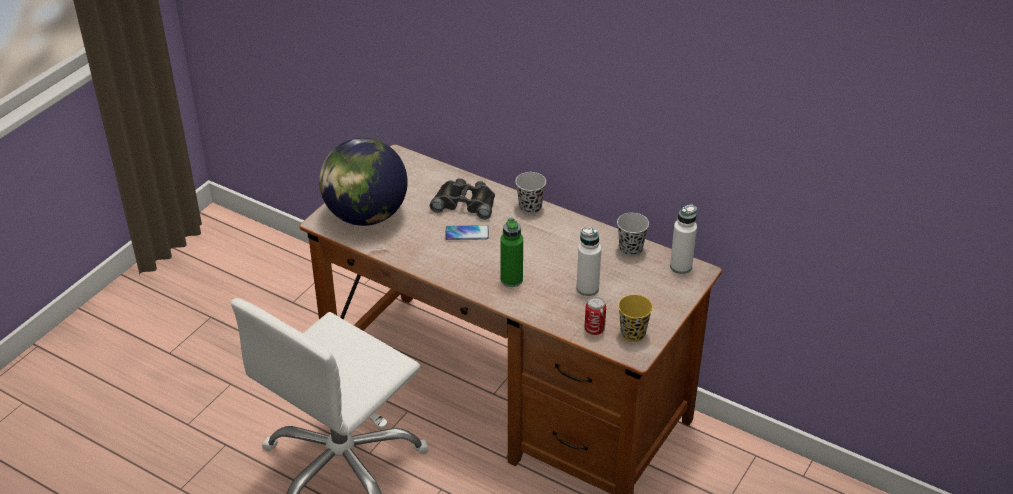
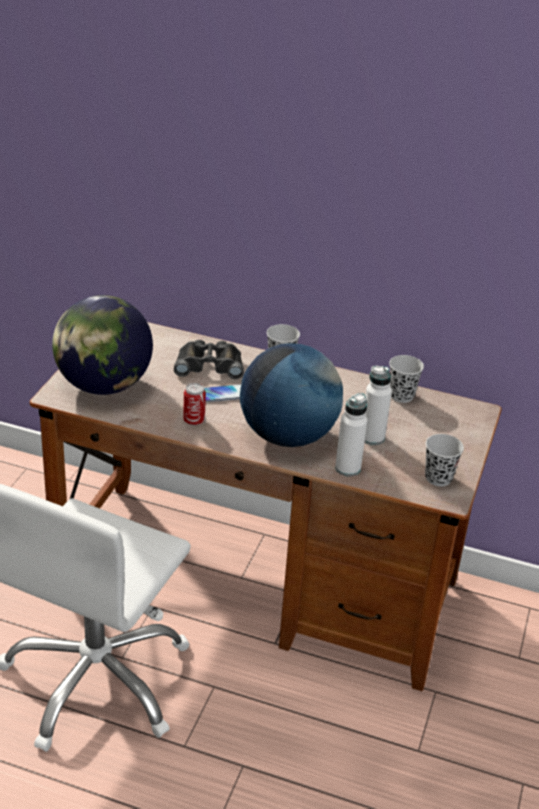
camera: 15 degrees left, 5 degrees down
(511, 279) = (288, 436): green bottle -> globe
(594, 330) = (396, 478): can -> can (194, 420)
(633, 333) = (438, 478): yellow cup -> black cup
(680, 266) = (459, 408): white bottle -> white bottle (347, 468)

